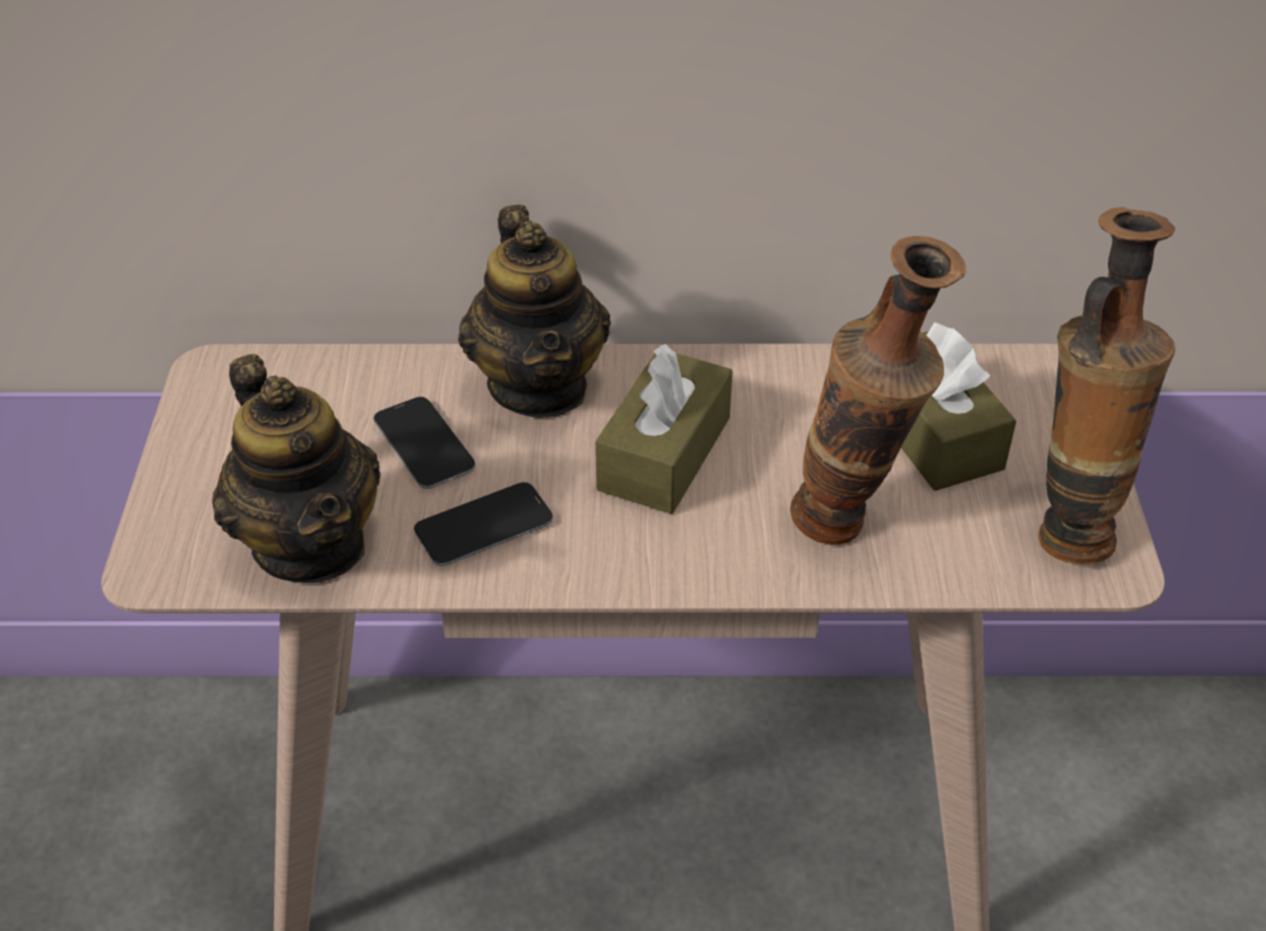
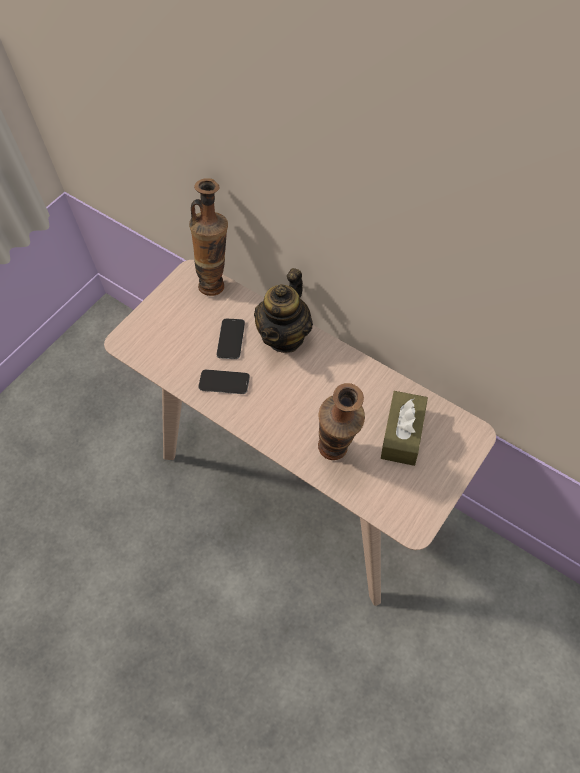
camera: 40 degrees right, 15 degrees up
(311, 544) = (170, 358): teapot -> none
(664, 453) = (303, 388): brown tissue box -> none
(1068, 526) = (415, 502): vase -> vase (217, 282)

